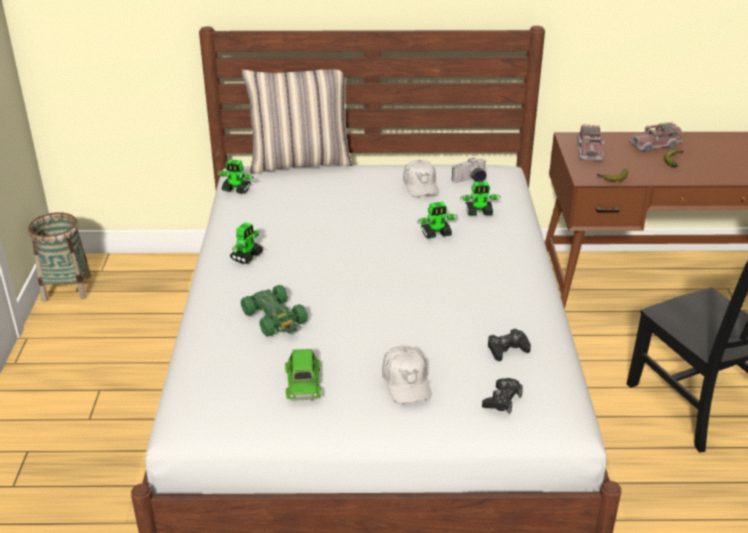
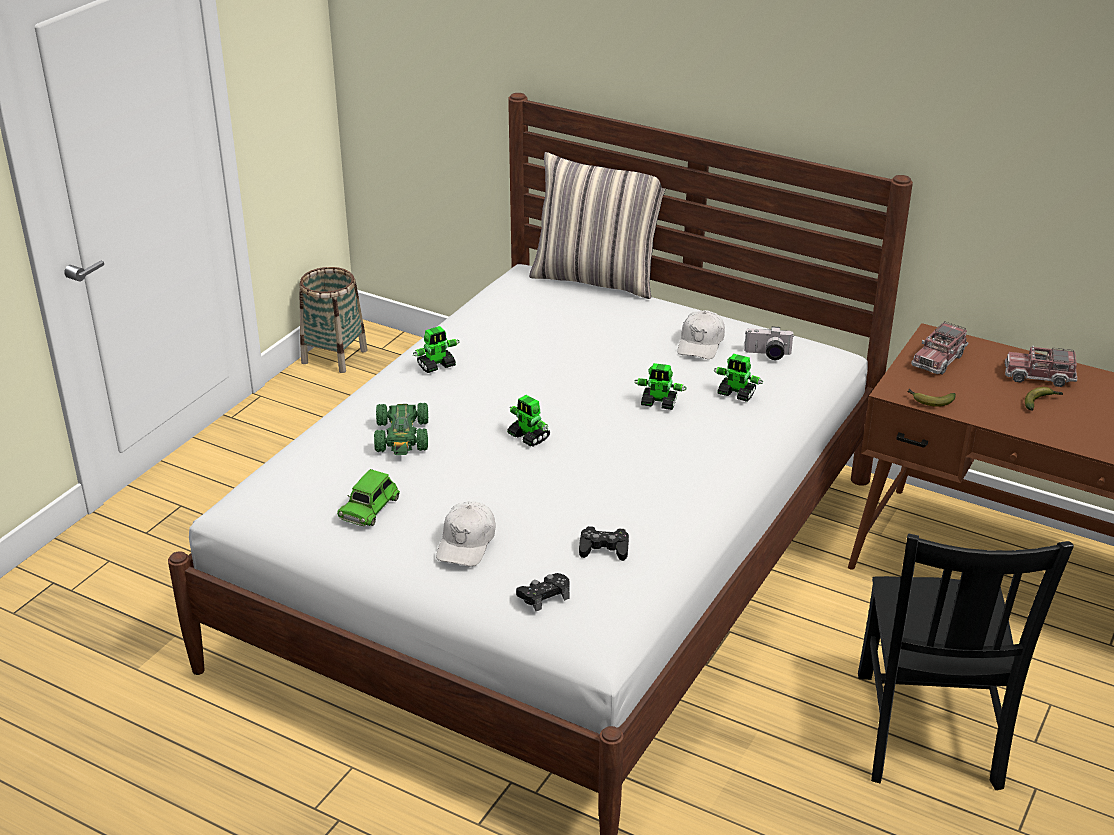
camera: 30 degrees right, 0 degrees up
(236, 189) = (496, 291): toy robot -> toy robot (529, 437)

